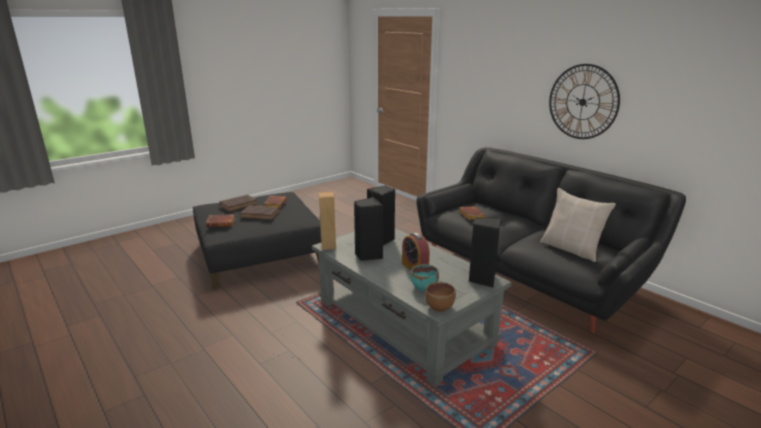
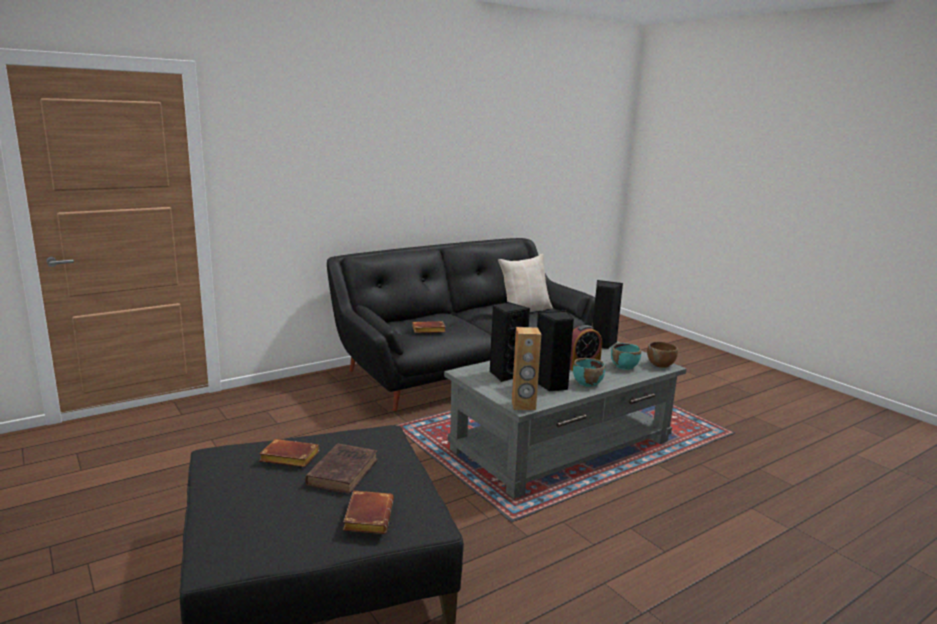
camera: 85 degrees left, 5 degrees down
(239, 205) = (262, 501): brown book -> none
(376, 268) = (587, 383): none -> turquoise bowl
(582, 102) = (429, 176): wall clock -> none

